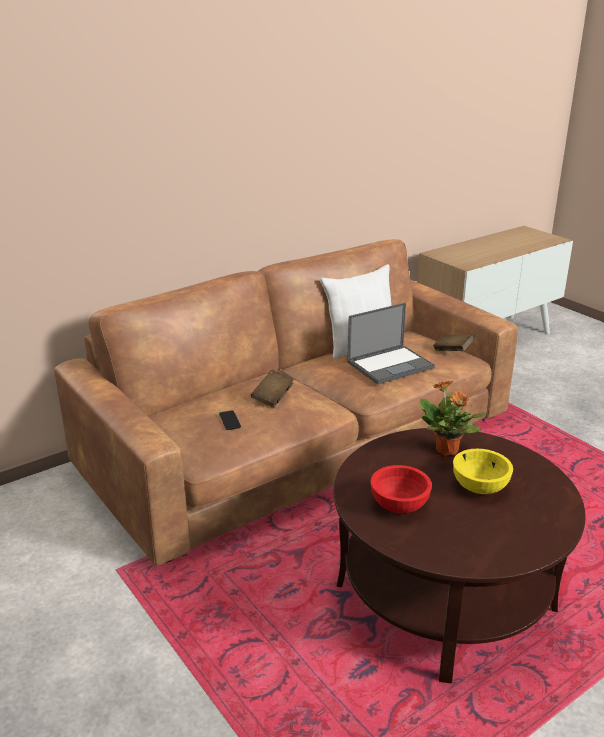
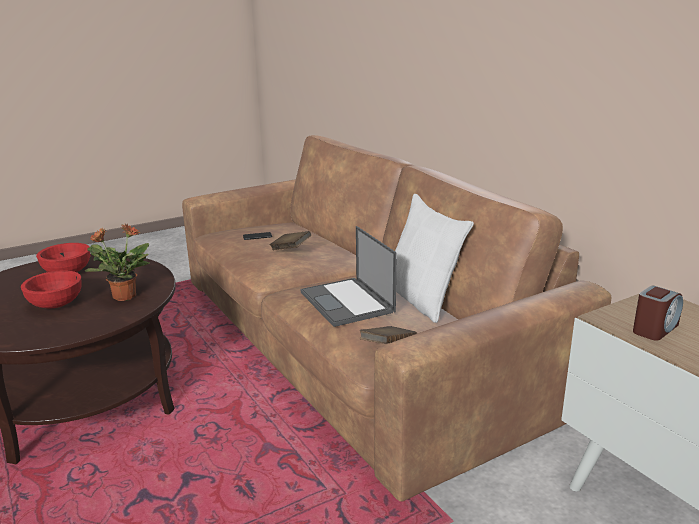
camera: 95 degrees right, 5 degrees down
(472, 258) = (655, 329): none -> alarm clock
(480, 486) = (56, 304): yellow bowl -> red bowl

